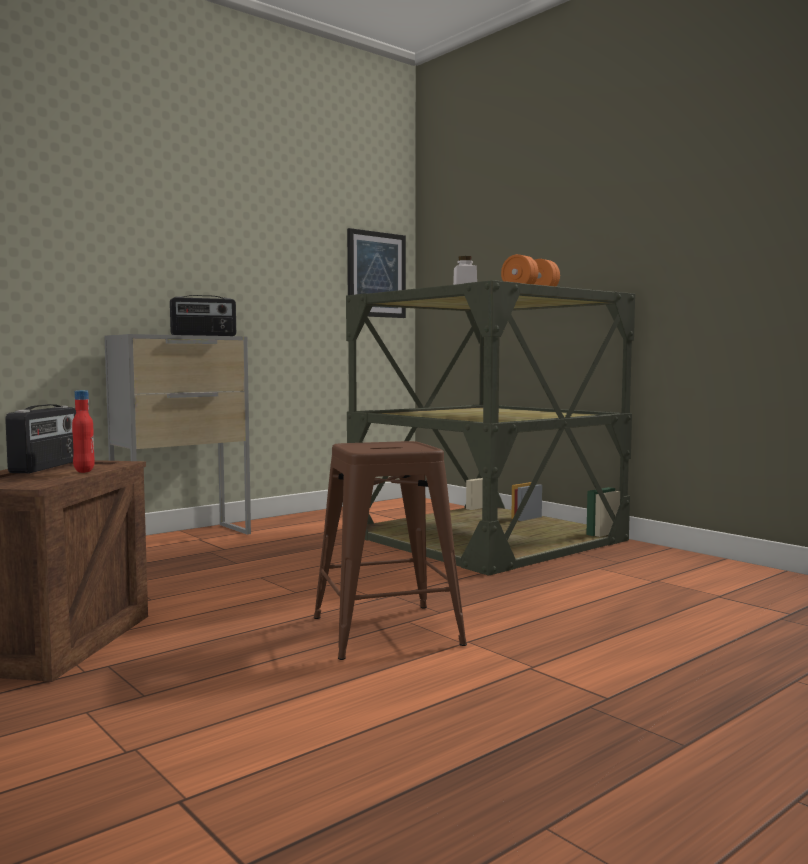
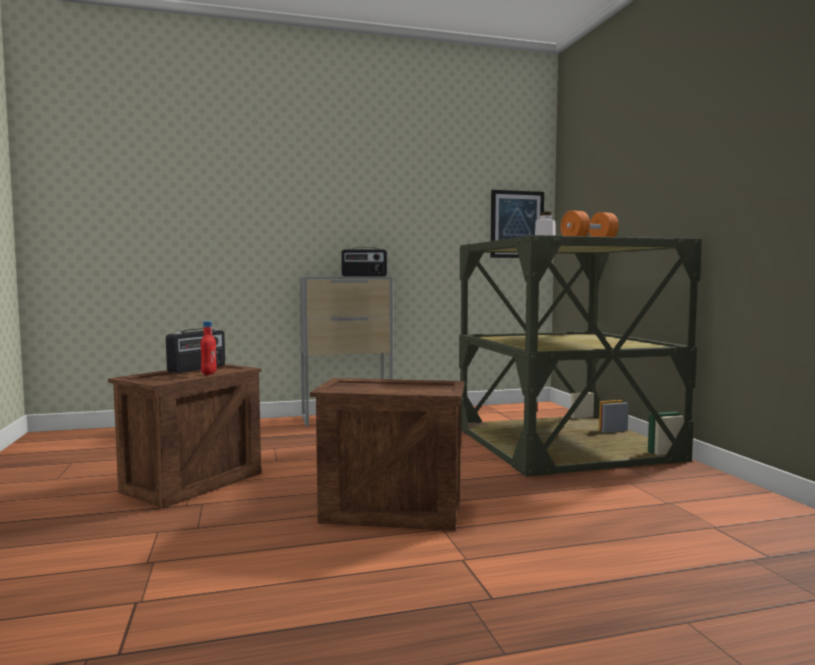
camera: 25 degrees right, 0 degrees up
(386, 631) = (393, 510): brown stool -> crate

